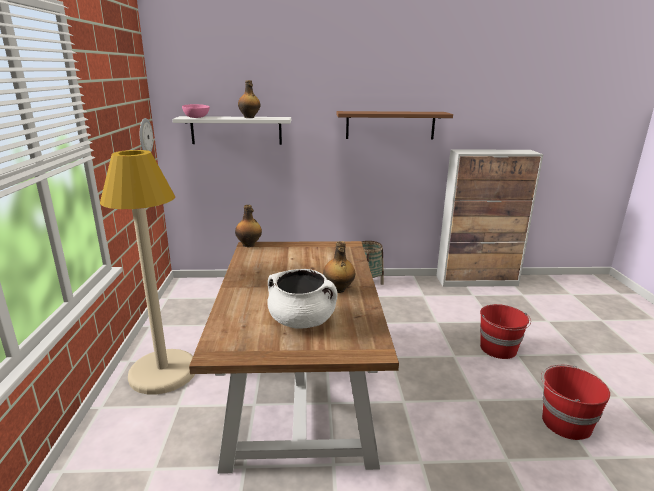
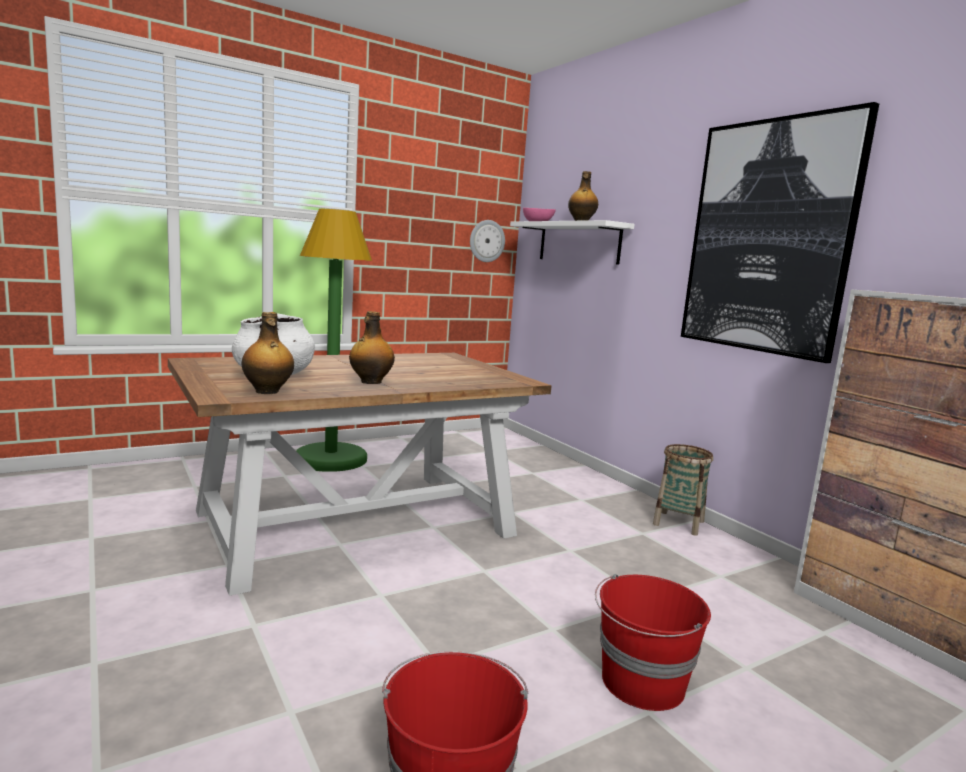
camera: 60 degrees right, 10 degrees down
(163, 372) = (330, 459): beige floor lamp -> green floor lamp
(249, 245) = (450, 354): bottle -> bottle (267, 392)
(390, 125) = (768, 237): brown shelf -> picture

